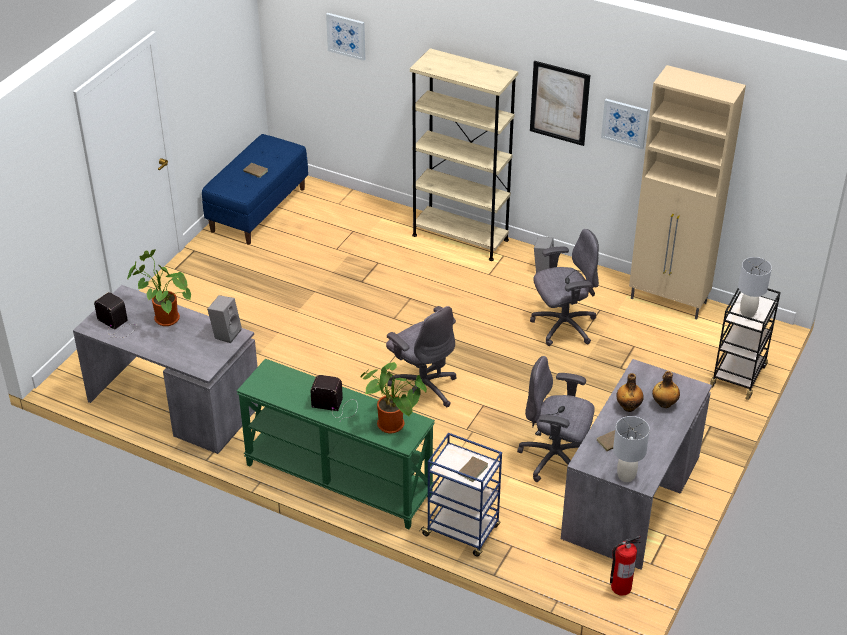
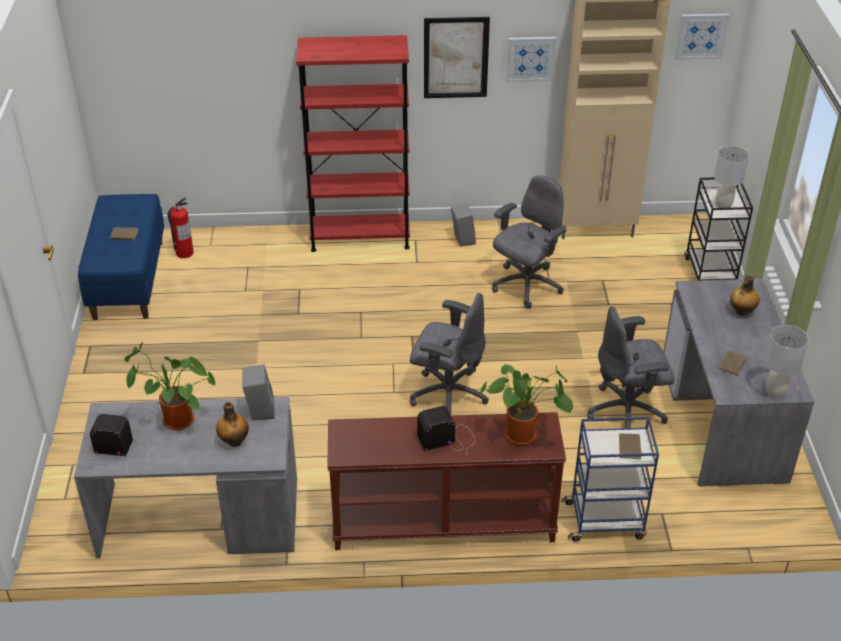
camera: 30 degrees left, 0 degrees up
(337, 480) = (443, 524): green console table -> brown console table
(346, 36) = (189, 52): picture -> picture (701, 36)
(460, 237) = (360, 237): beige bookcase -> red bookcase
(620, 587) = (788, 508): fire extinguisher -> fire extinguisher (184, 253)
(628, 407) = (715, 326): bottle -> bottle (234, 440)

